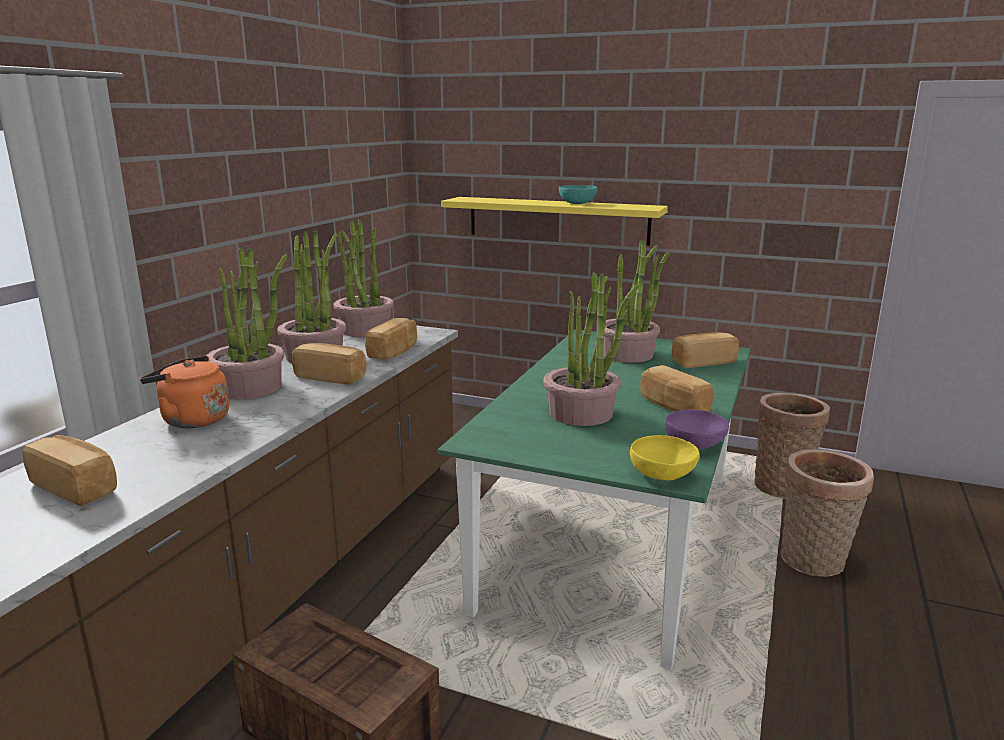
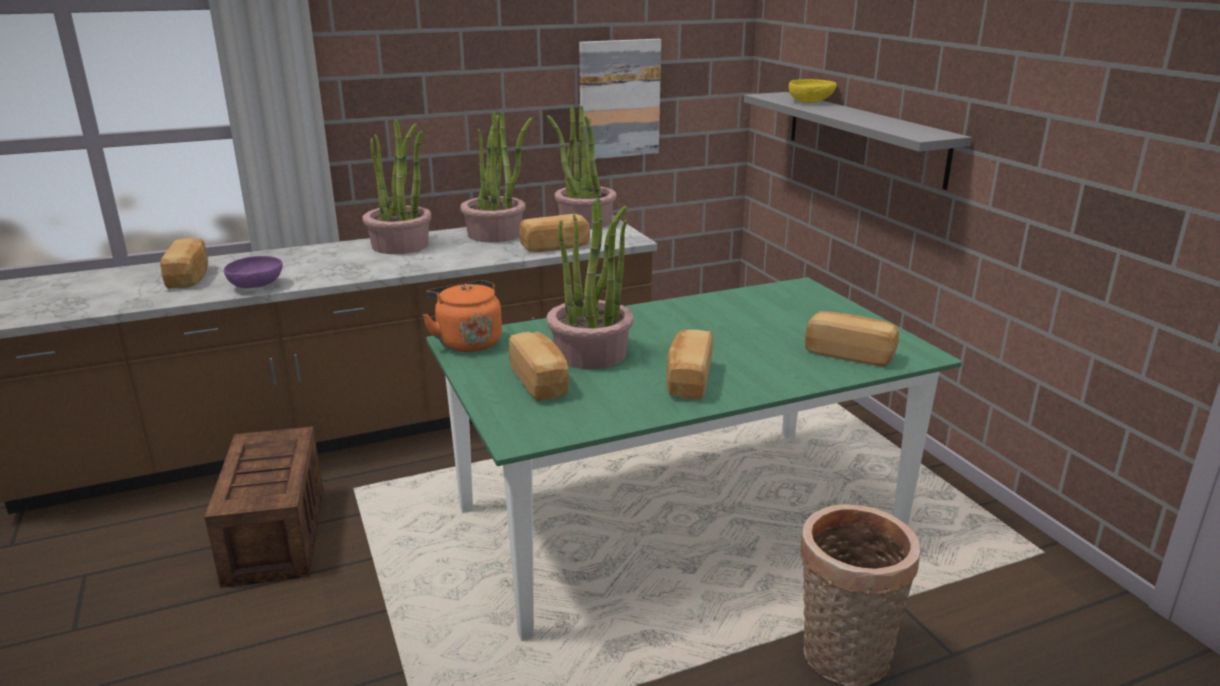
camera: 45 degrees right, 5 degrees up
(192, 420) = (322, 257): orange kettle -> orange kettle (467, 342)
(331, 377) = (463, 254): bread -> bread (540, 382)
(340, 215) = (619, 99): none -> picture
(557, 220) = (863, 136): yellow shelf -> grey shelf
(577, 203) = (869, 117): turquoise bowl -> none
(628, 354) = (787, 319): potted plant -> none
(663, 474) = (514, 427): yellow bowl -> yellow bowl (811, 102)
(695, 444) = (608, 419): purple bowl -> purple bowl (257, 286)
(782, 486) = (977, 573): basket -> none

